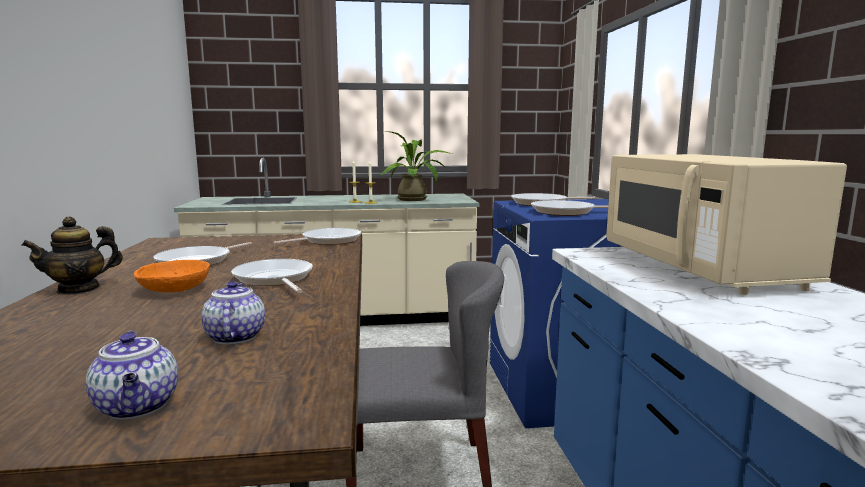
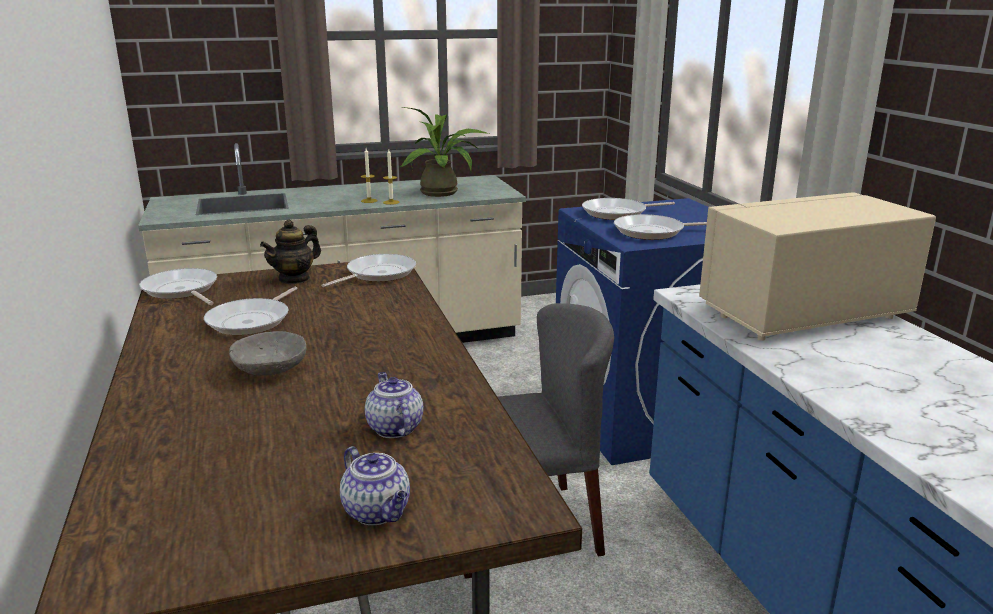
camera: 10 degrees left, 10 degrees up
(79, 289) = (159, 377): teapot -> teapot (294, 279)
(175, 290) = (270, 369): orange bowl -> grey bowl
(274, 279) = (367, 345): frying pan -> frying pan (181, 290)
(700, 268) = (804, 313): beige microwave -> beige microwave turned 90 degrees clockwise

